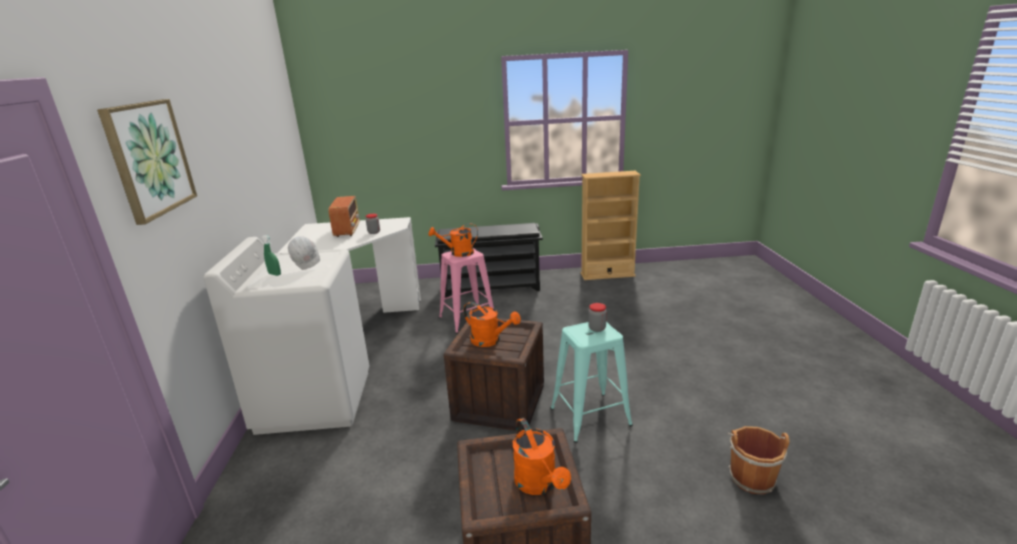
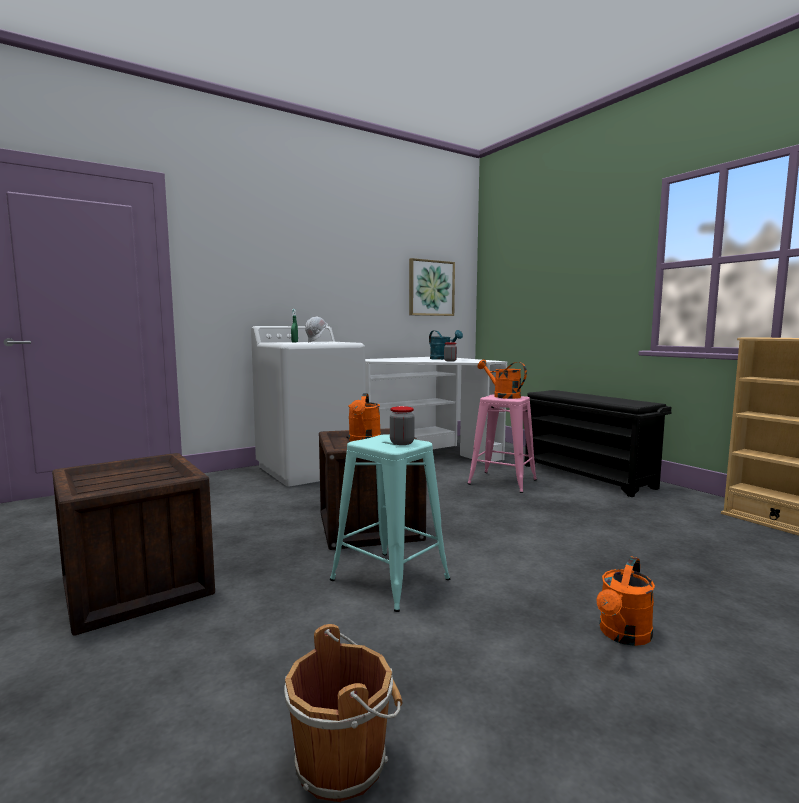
camera: 60 degrees right, 15 degrees down
(149, 158) = (237, 239): picture -> picture (431, 288)
(347, 230) = (443, 359): radio -> turquoise watering can
(539, 484) = (116, 485): orange watering can -> orange watering can (622, 635)

